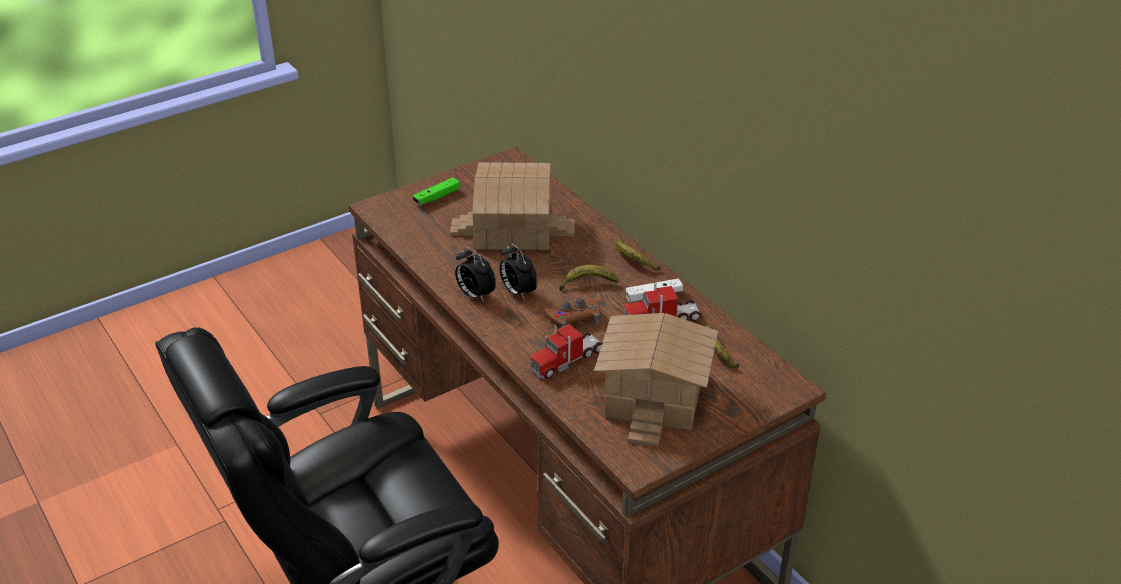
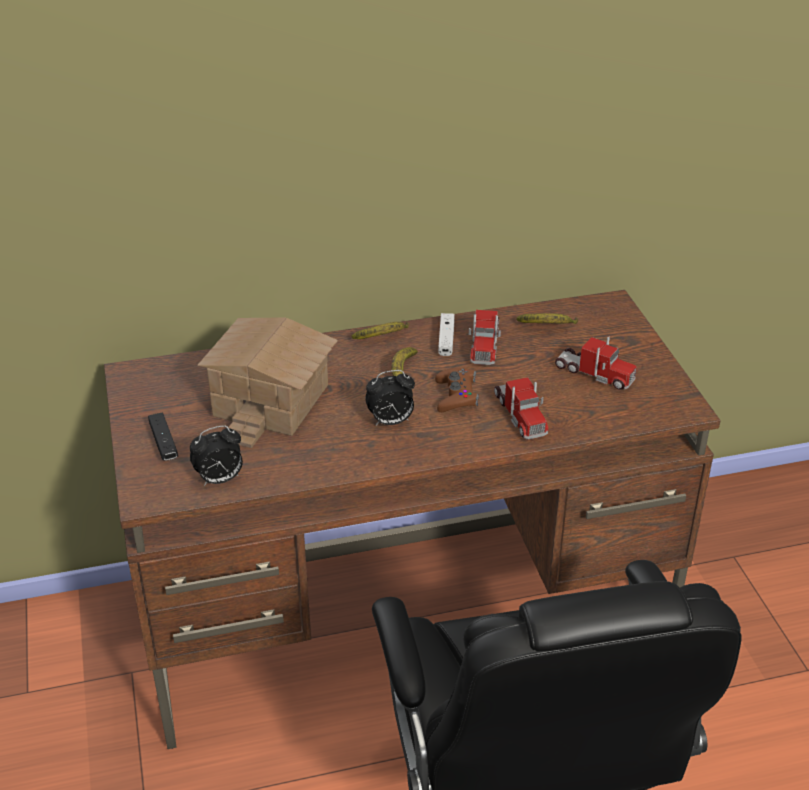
camera: 70 degrees left, 0 degrees up
(437, 197) = (163, 443): green game controller -> black game controller
(475, 295) = (378, 452): alarm clock -> alarm clock (219, 480)
(657, 394) = (594, 374): toy house -> toy truck

